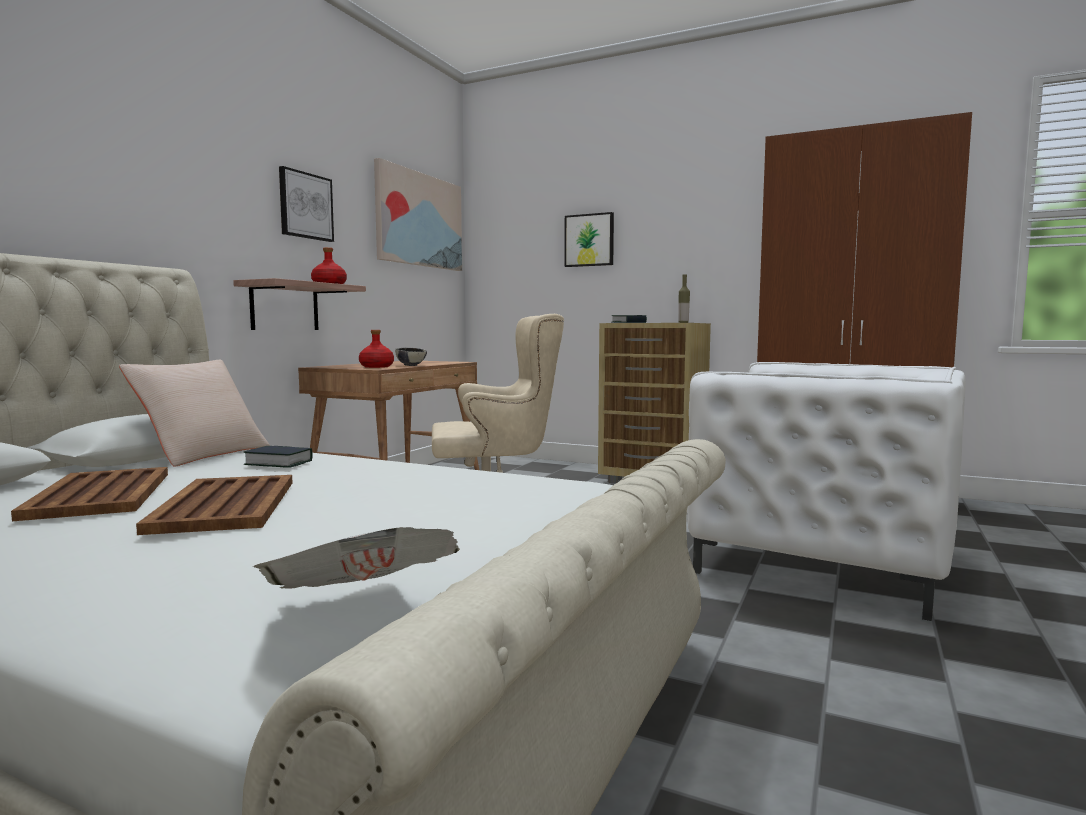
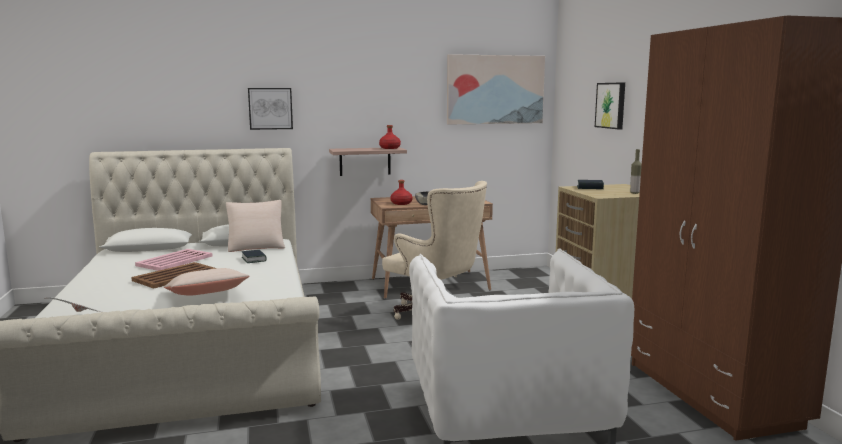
camera: 50 degrees right, 5 degrees up
(101, 494) = (175, 260): brown tray -> pink tray
(305, 206) = (383, 98): picture -> picture (270, 108)
(413, 509) = (206, 295): none -> beige pillow

